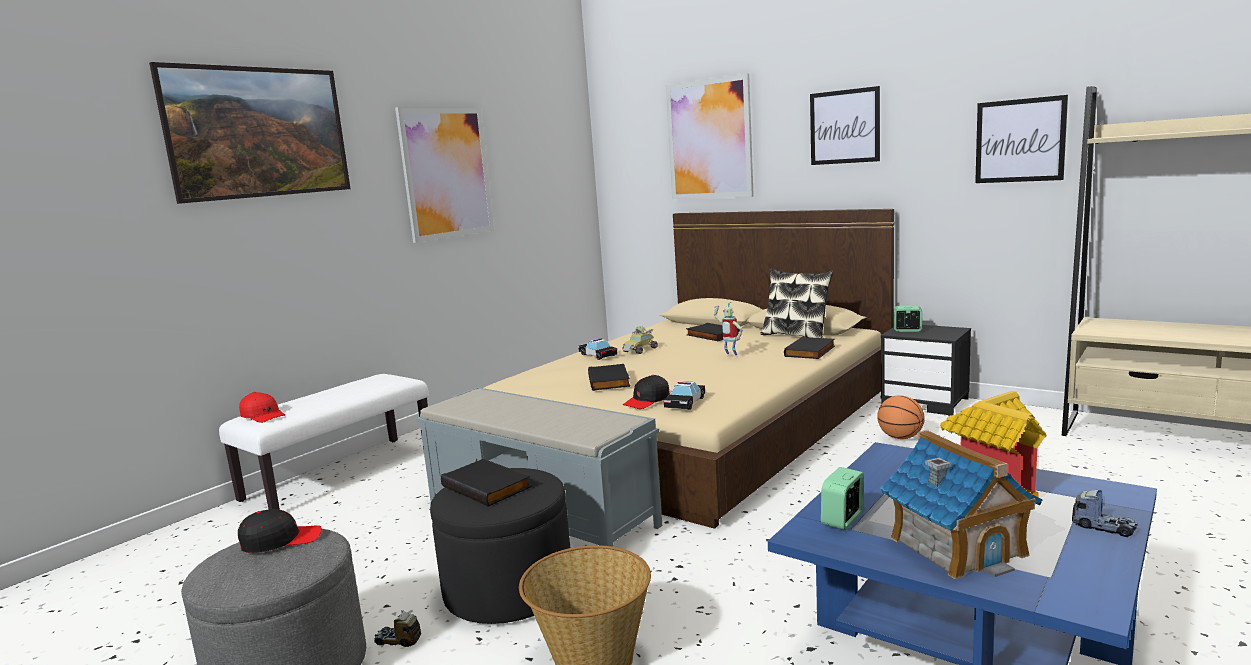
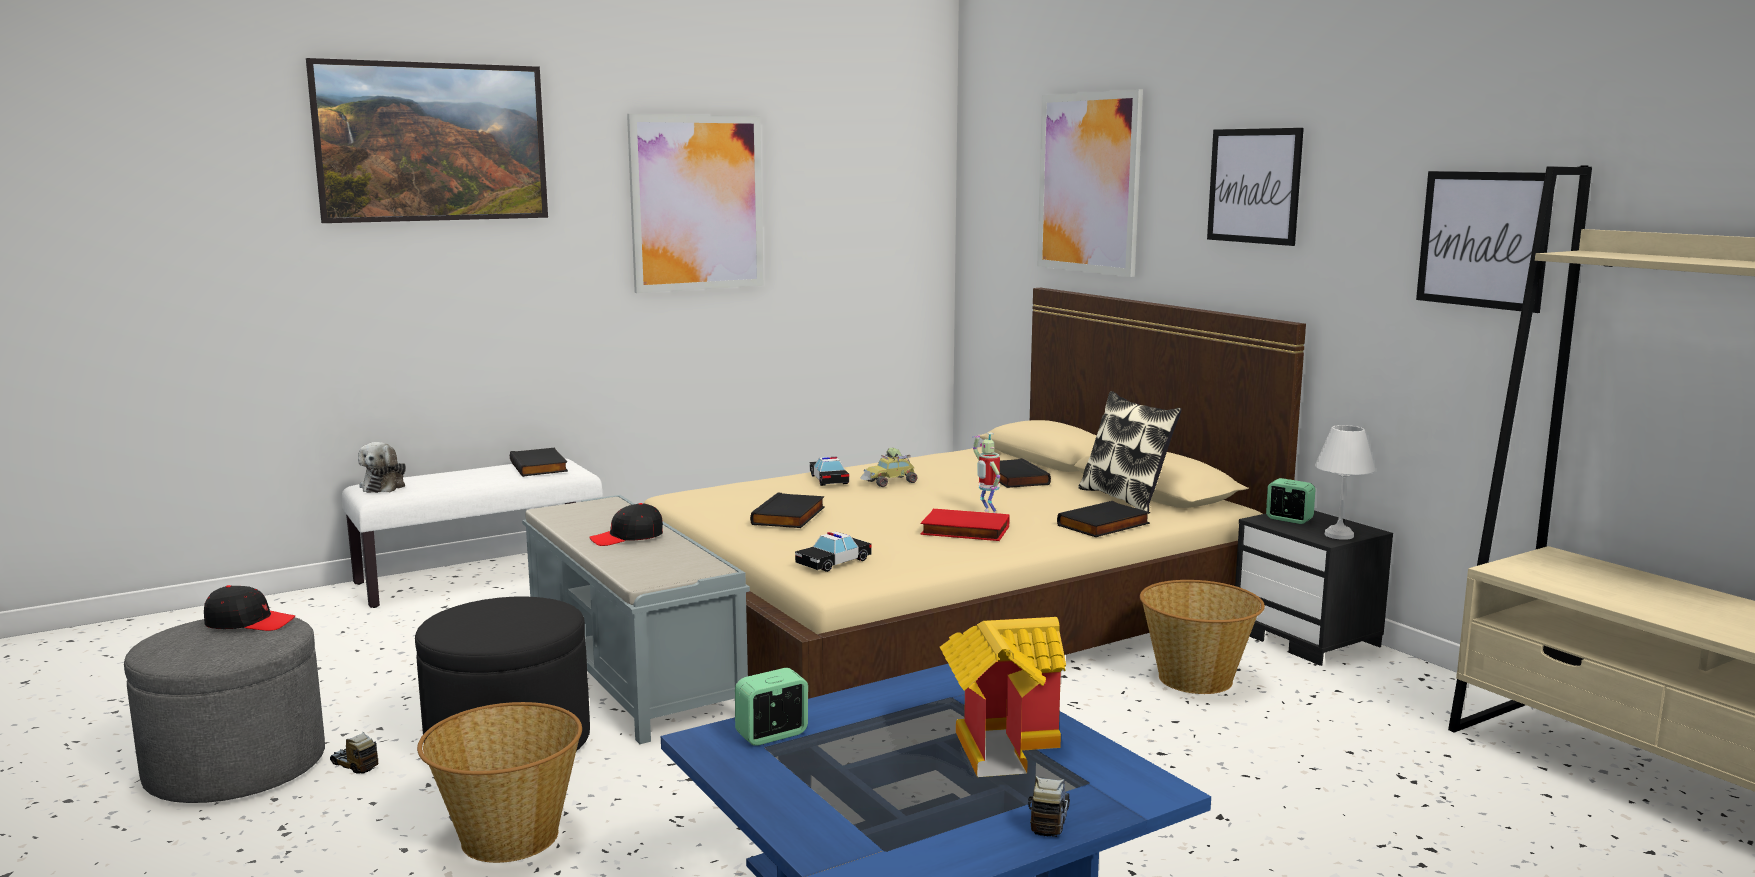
camera: 20 degrees right, 0 degrees up
(263, 415) = (384, 486): red cap -> plush toy
(488, 486) = (495, 613): black book -> black book (540, 466)
(647, 401) = (794, 550): black cap -> black cap (627, 537)
(735, 369) = (964, 531): none -> red book
(900, 438) = (1196, 679): basketball -> basket
(947, 334) = (1338, 535): none -> white table lamp
(957, 546) = (844, 794): toy house -> none
(1103, 527) = (1049, 819): toy truck -> toy truck turned 135 degrees counterclockwise

